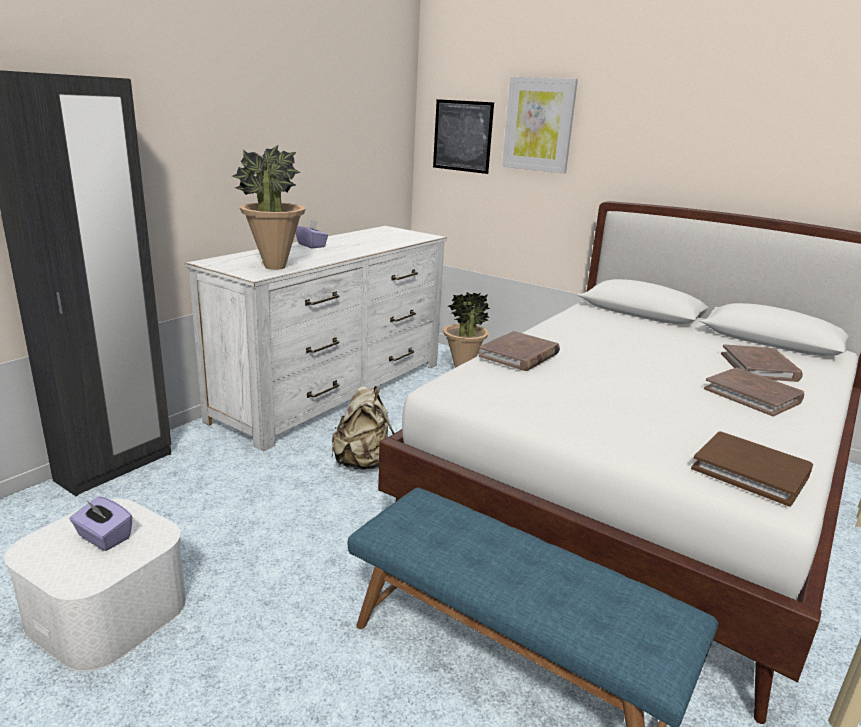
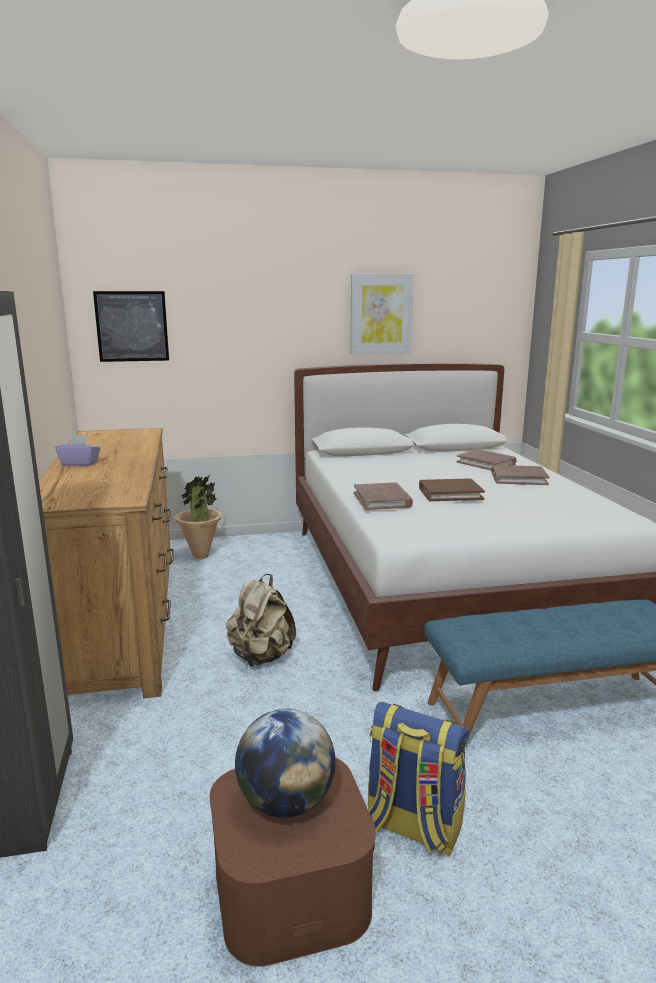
camera: 45 degrees left, 5 degrees down
(103, 537) = (286, 802): purple tissue box -> globe
(108, 611) = (291, 888): white storage box -> brown storage box
(226, 643) = (412, 826): none -> backpack
(274, 267) = (118, 489): potted plant -> none
(333, 390) = (121, 618): white dresser -> brown dresser
(539, 125) = (217, 309): picture -> picture (381, 314)
(750, 472) = (603, 513): brown book -> brown book (450, 493)

